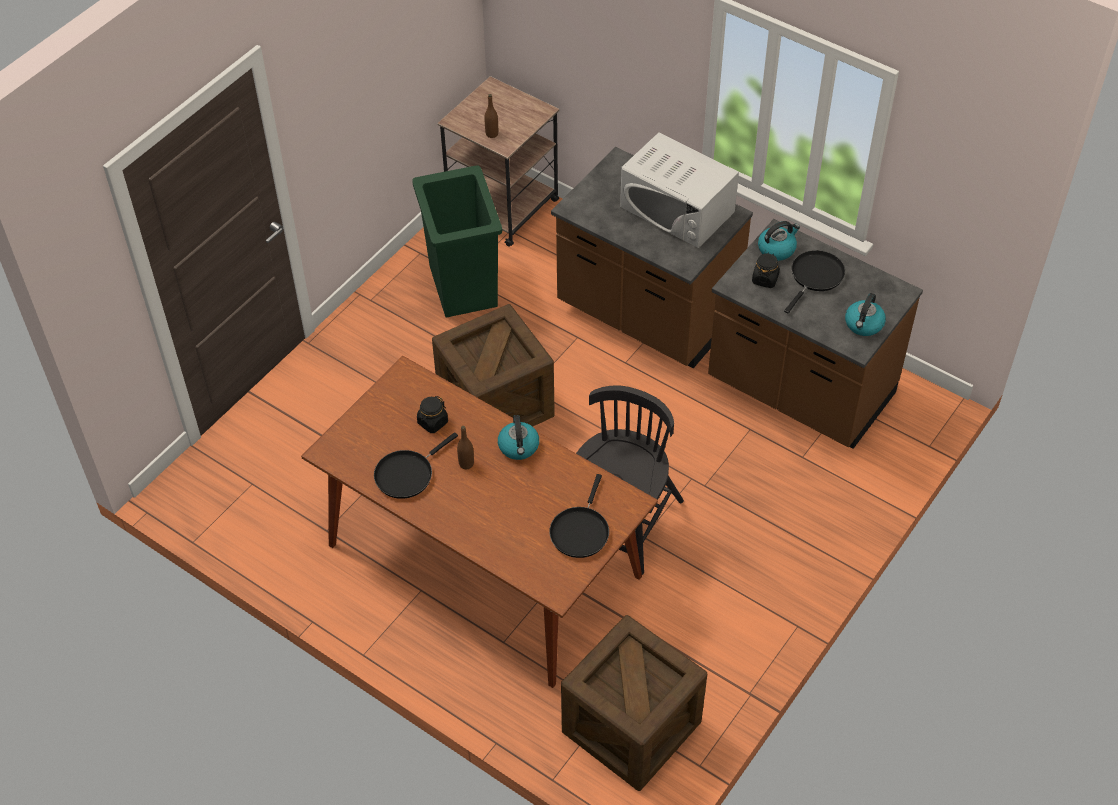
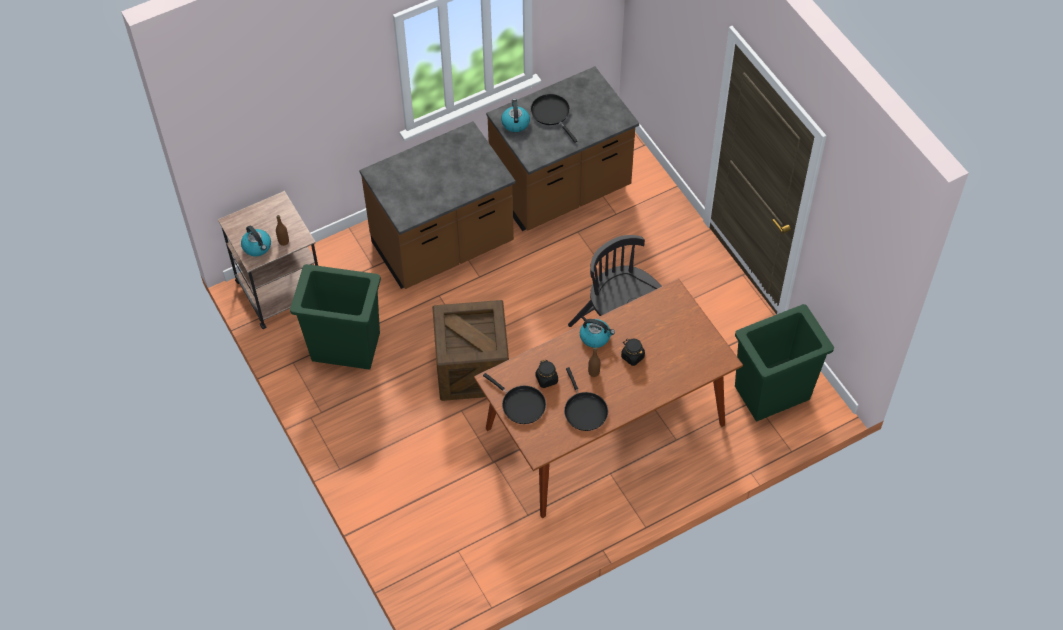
camera: 65 degrees left, 5 degrees up
(580, 531) = (682, 329): black frying pan -> black frying pan (521, 404)
(631, 727) = (773, 393): crate -> green trash can
(677, 209) = (445, 160): white microwave -> none
(765, 279) = (538, 140): black jar -> black jar (632, 356)
(864, 325) = (607, 108): kettle -> kettle (257, 247)

